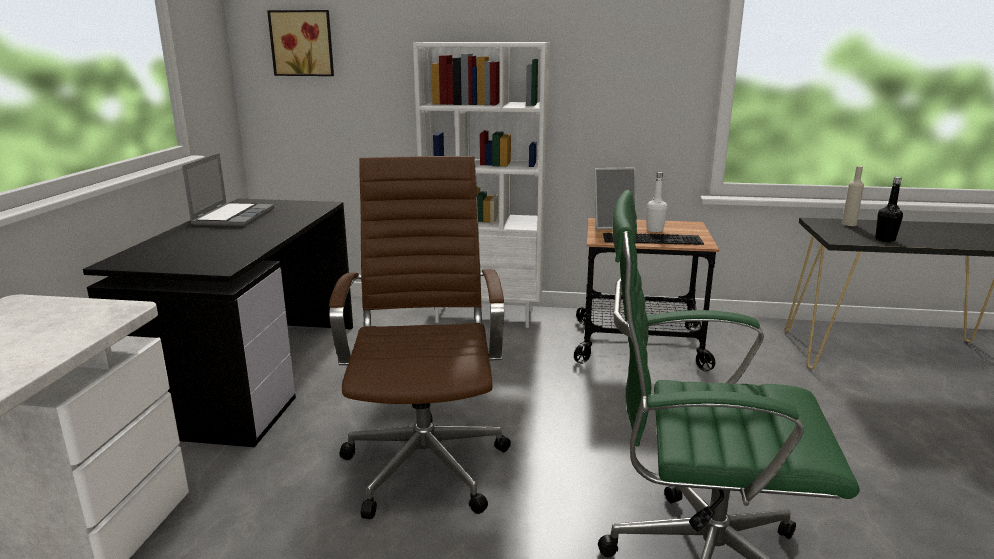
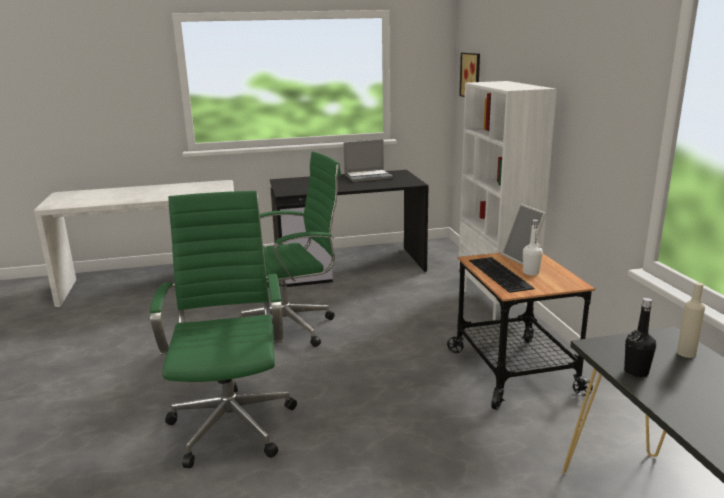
camera: 70 degrees right, 0 degrees up
(426, 462) = (291, 328): brown office chair -> green office chair

